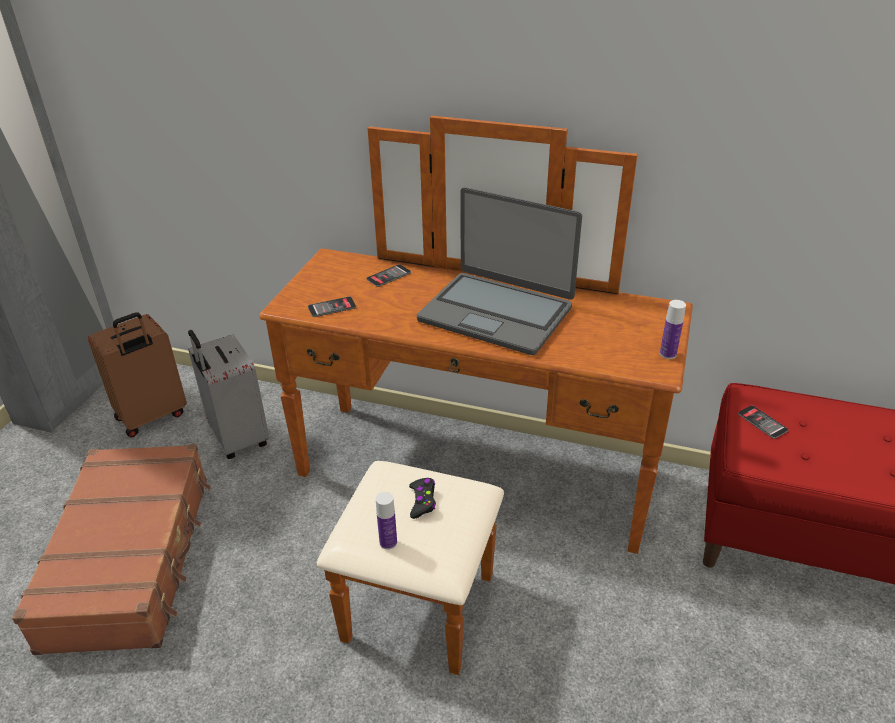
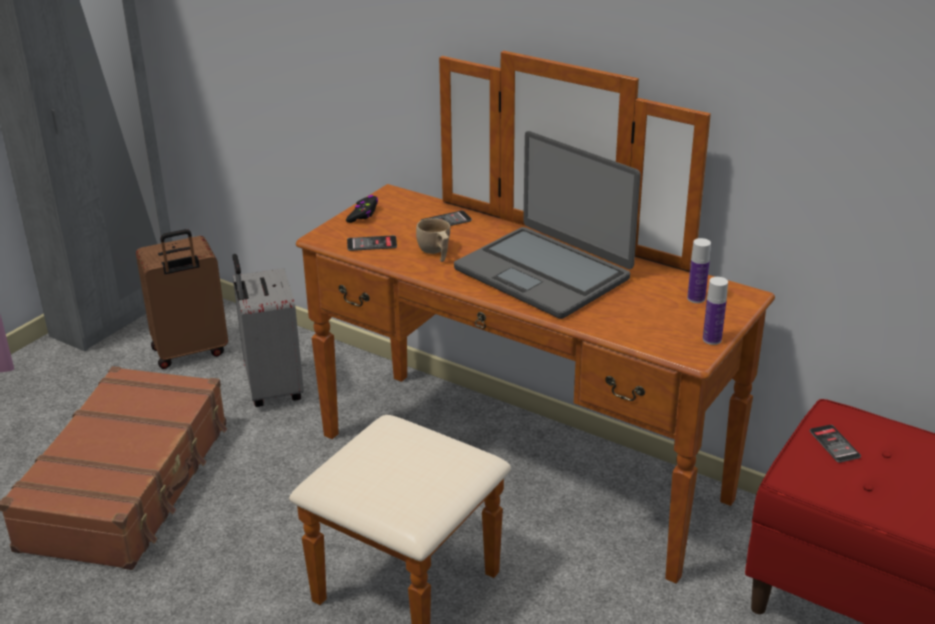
camera: 15 degrees right, 5 degrees down
(388, 542) = (363, 487): bottle -> bottle (696, 298)
(393, 308) = (435, 253): none -> beige cup
(422, 501) = (414, 457): black game controller -> black game controller (363, 214)

